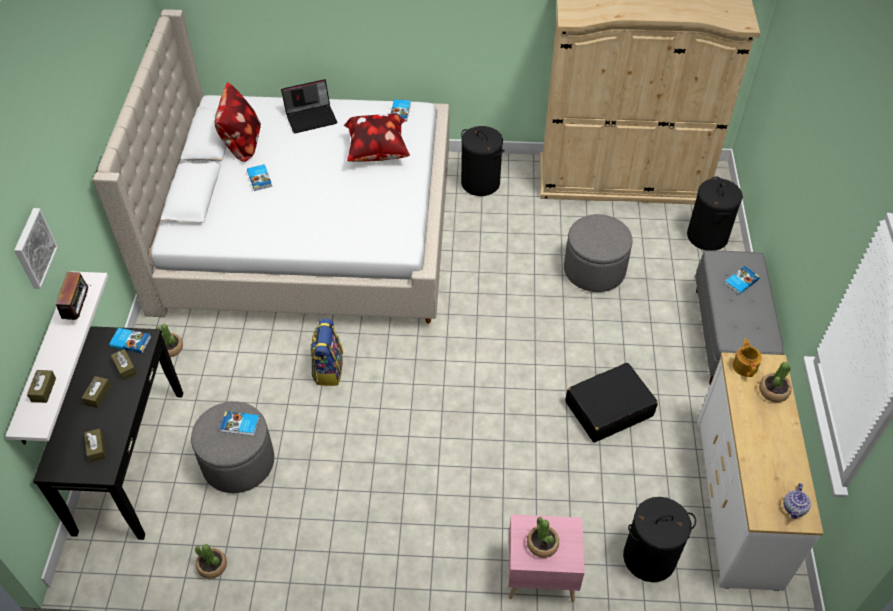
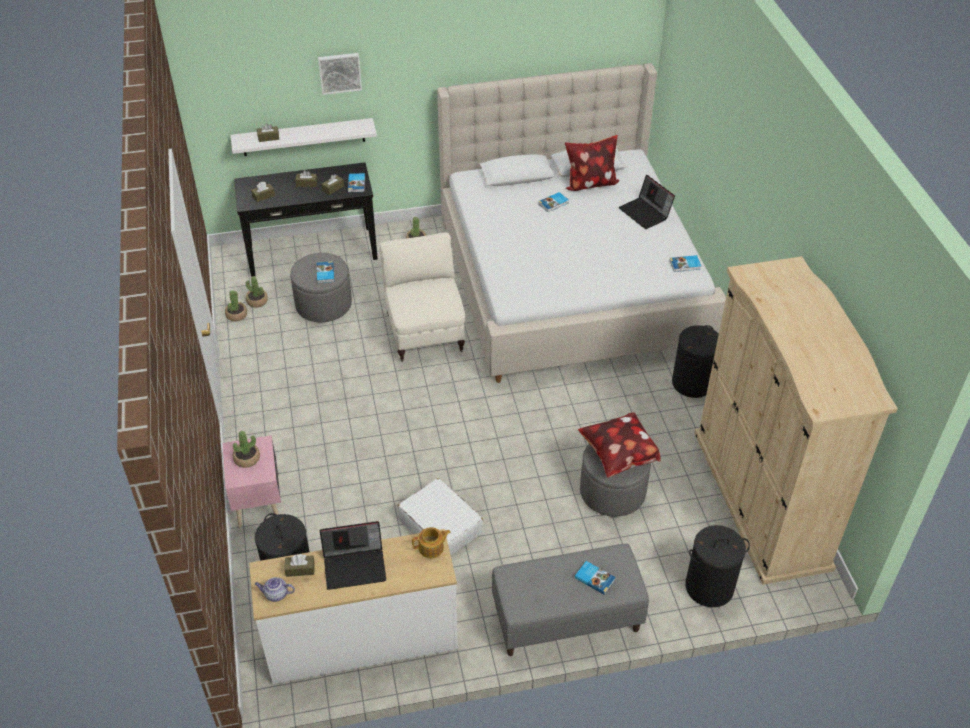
camera: 75 degrees right, 5 degrees down
(79, 310) = (338, 131): radio -> none
(328, 369) = (425, 331): backpack -> beige armchair
(378, 153) = (620, 263): pillow -> pillow (618, 457)
(608, 409) = (440, 526): black suitcase -> white suitcase
(761, 432) = (355, 565): none -> laptop
(763, 482) = (300, 569): none -> brown tissue box
(773, 391) = (406, 573): potted plant -> potted plant (257, 301)

